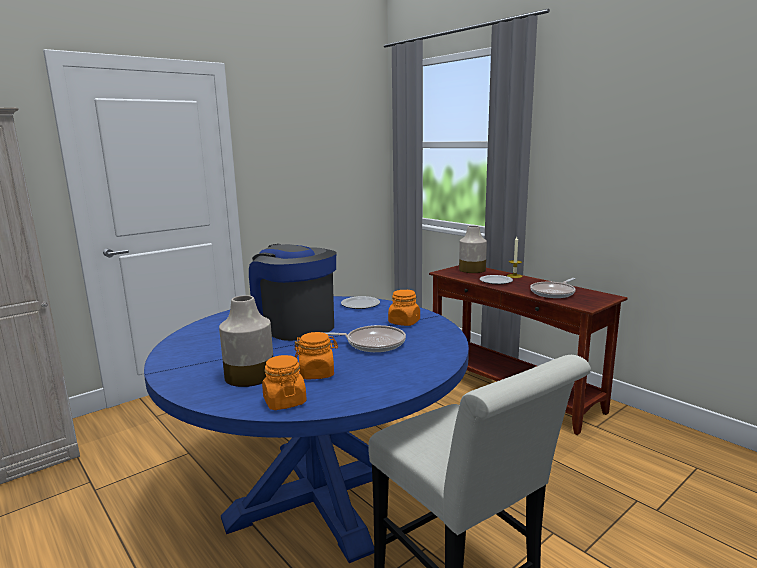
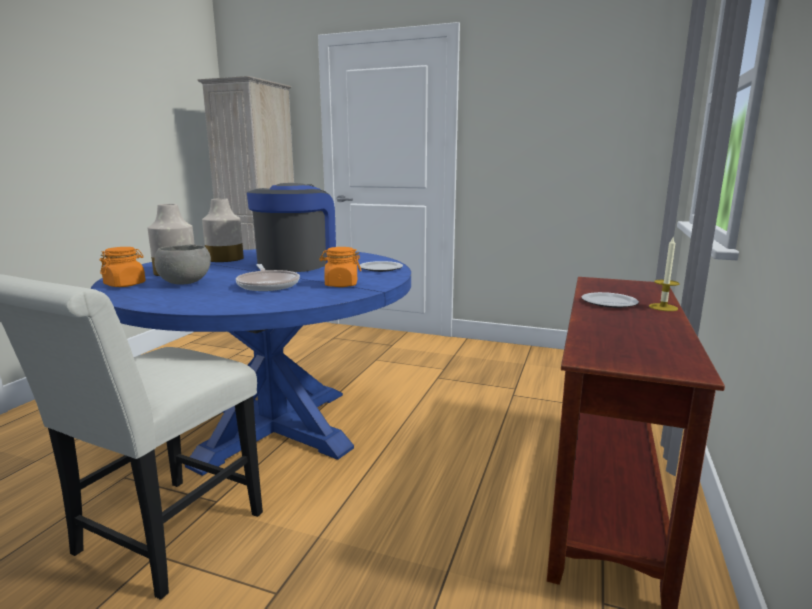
camera: 60 degrees right, 0 degrees up
(317, 373) = (184, 283): orange jar -> grey bowl
(472, 270) = (639, 288): beige vase -> beige vase (224, 258)
(554, 293) = (622, 334): frying pan -> none

